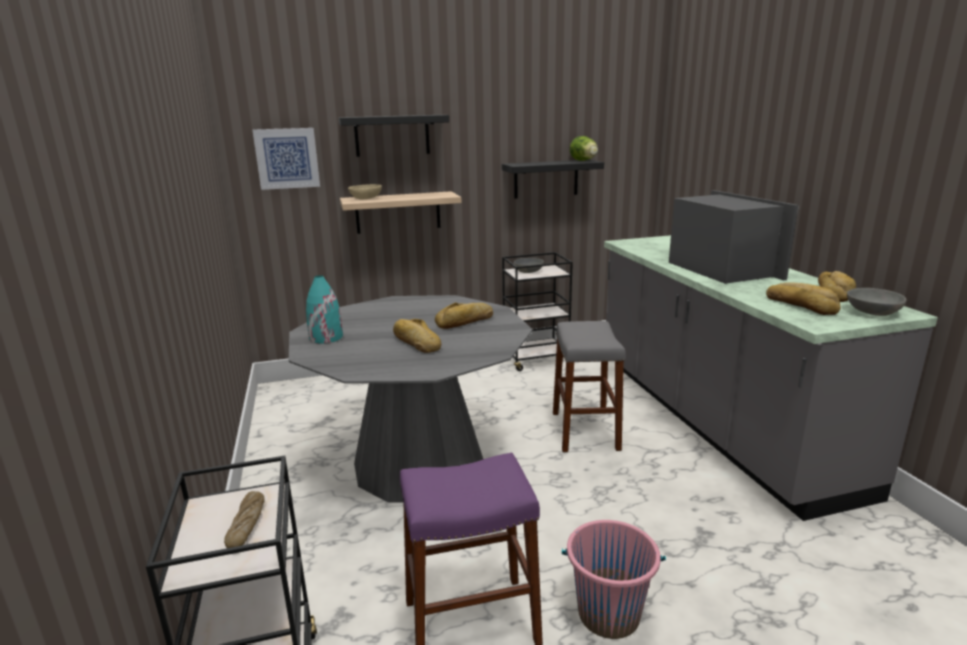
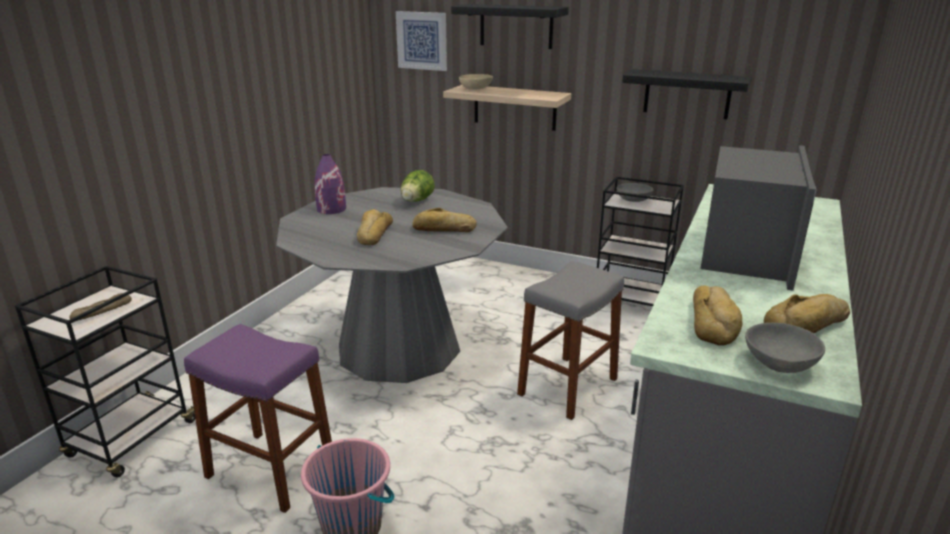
camera: 40 degrees right, 5 degrees up
(326, 337) = (331, 209): turquoise vase -> purple vase
(584, 161) = (732, 78): lettuce -> lettuce (416, 201)

